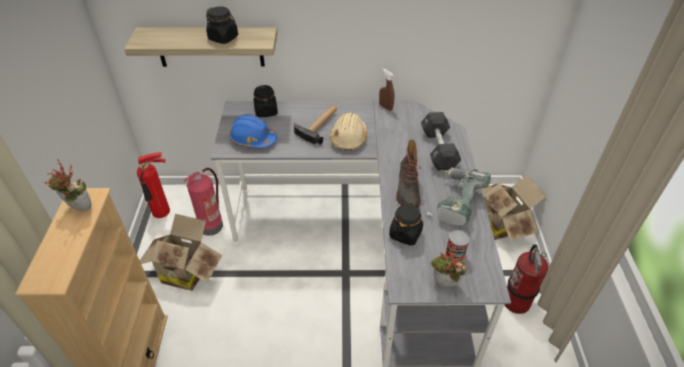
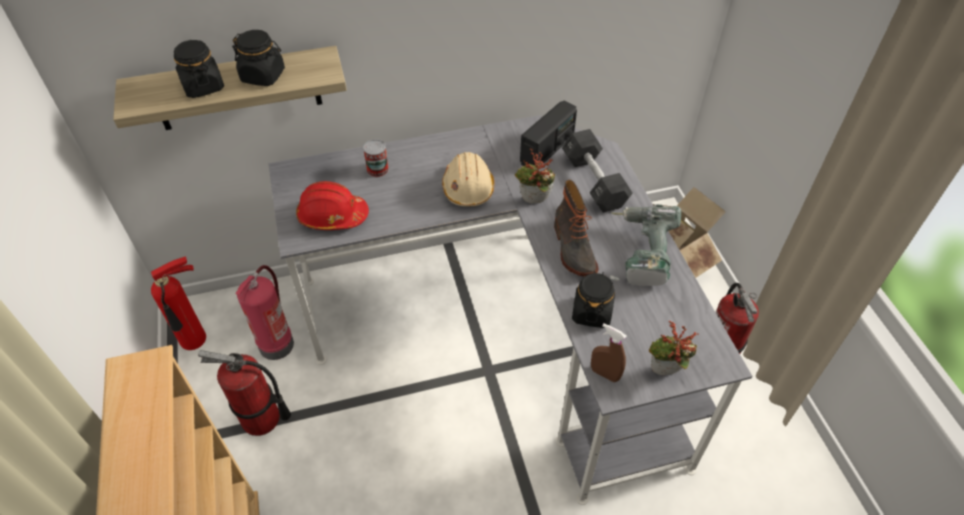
camera: 15 degrees left, 5 degrees up
(78, 209) = (137, 389): potted plant -> potted plant (533, 202)
(185, 270) = (261, 419): cardboard box -> fire extinguisher
(253, 139) = (332, 216): blue hard hat -> red hard hat
(266, 111) = (335, 168): black jar -> black jar (203, 86)
(319, 125) = (419, 176): hammer -> none
(385, 107) = (503, 132): brown spray bottle -> brown spray bottle (605, 374)
(413, 123) = (547, 149): none -> radio
(455, 254) = (664, 327): can -> can (377, 169)

